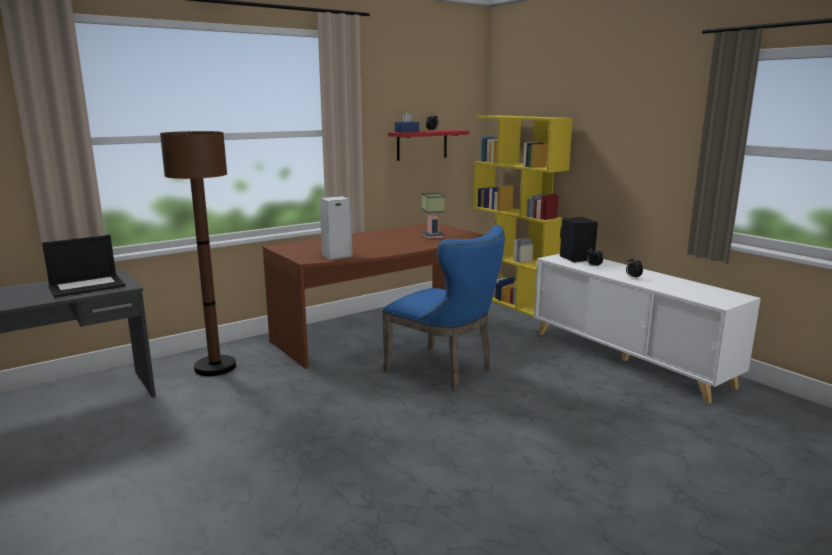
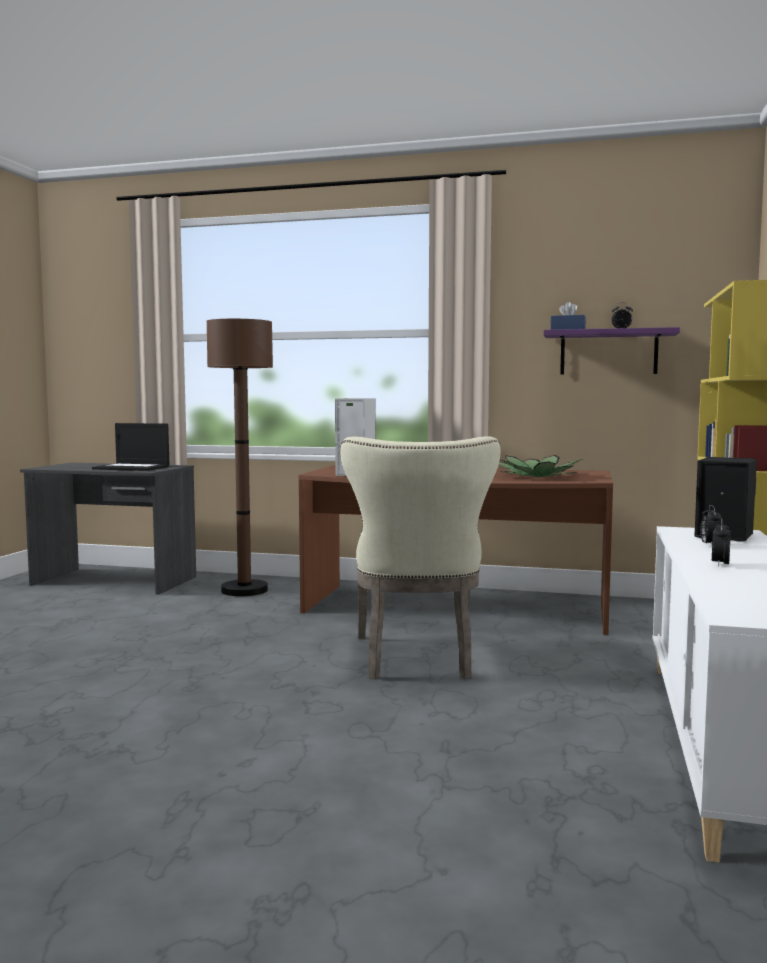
camera: 50 degrees right, 10 degrees down
(422, 145) = (608, 352): red shelf -> purple shelf
(434, 236) = (537, 477): table lamp -> potted plant
(445, 370) = (417, 660): blue chair -> beige chair

